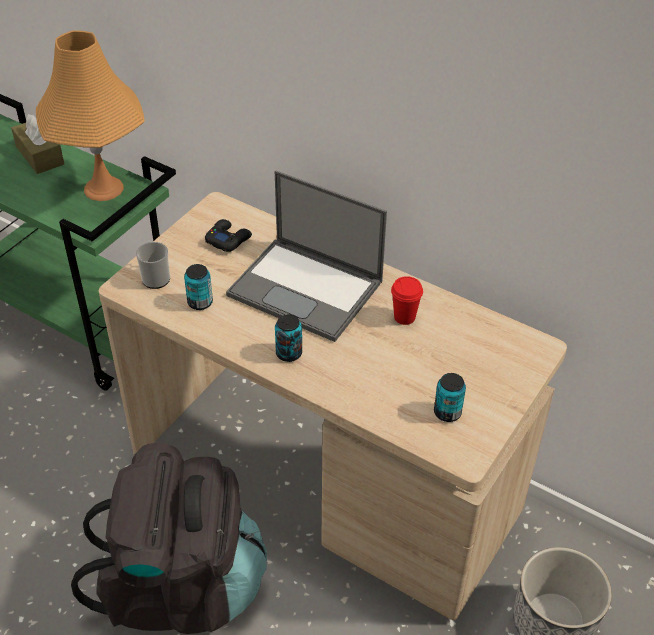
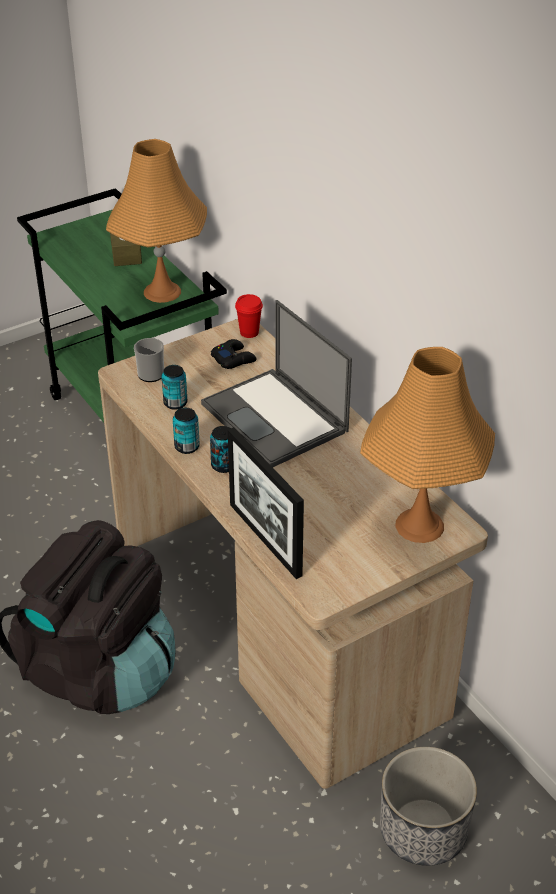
camera: 25 degrees right, 5 degrees down
(376, 417) = (265, 539): none -> picture frame
(404, 317) = (348, 467): red cup -> red cup (249, 332)
(447, 412) = (331, 556): can -> can (187, 447)
(504, 355) = (420, 525): none -> orange table lamp

